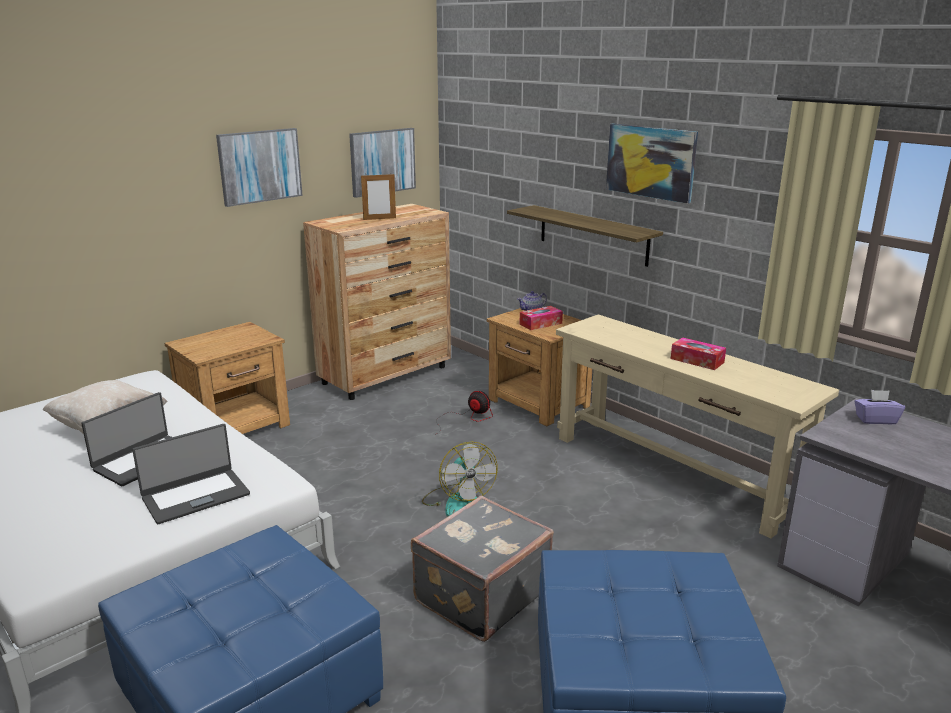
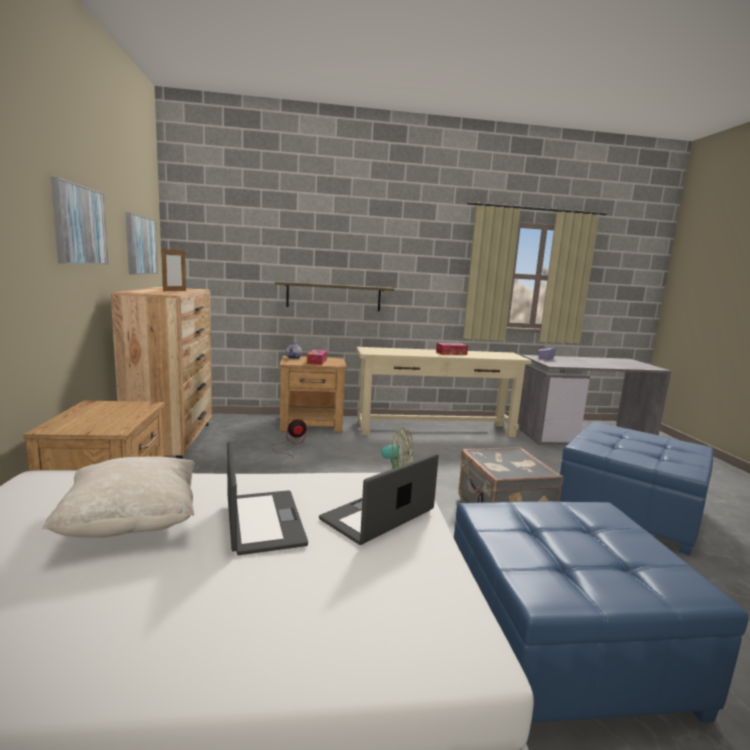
camera: 55 degrees left, 10 degrees down
(195, 496) = (379, 516): laptop -> laptop turned 135 degrees counterclockwise
(651, 162) = (379, 244): picture -> none

